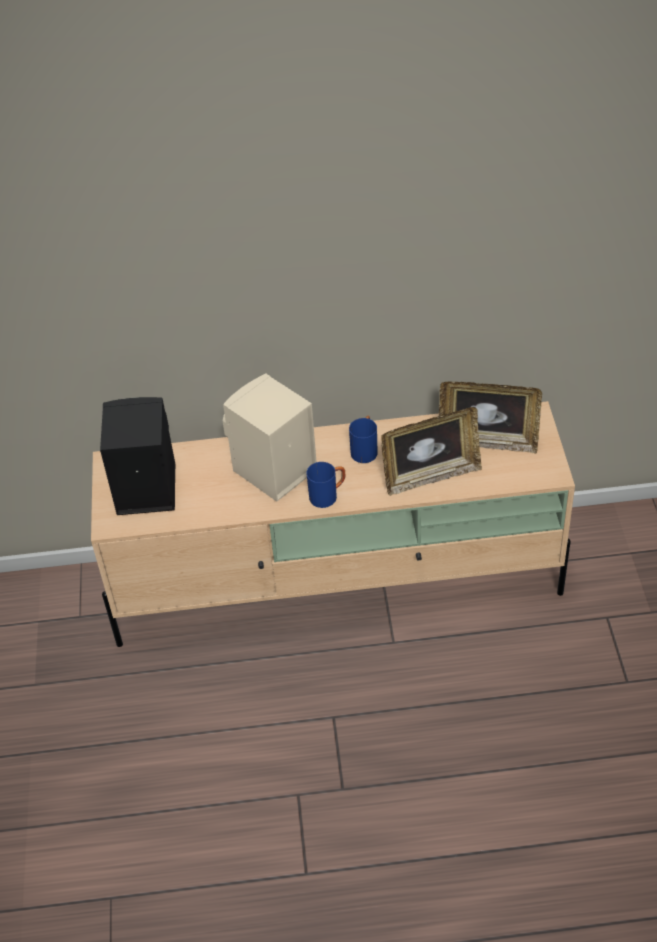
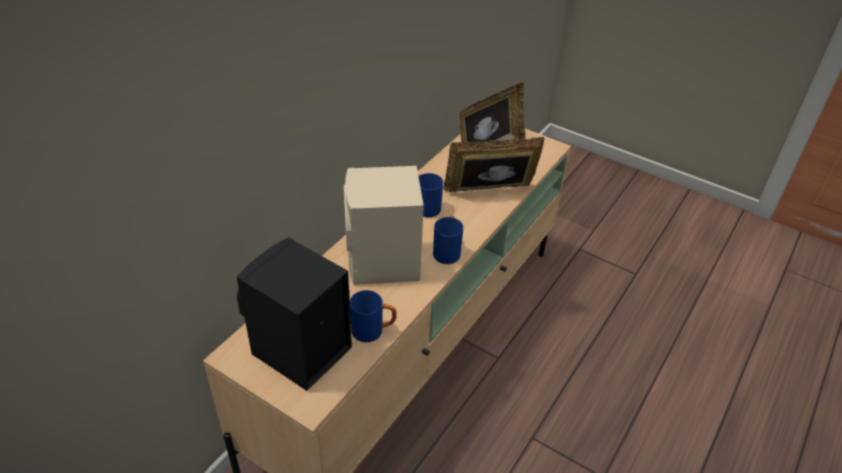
camera: 55 degrees left, 5 degrees down
(201, 511) = (373, 331): none -> blue mug
(430, 476) = (490, 194): picture frame -> picture frame turned 120 degrees counterclockwise

